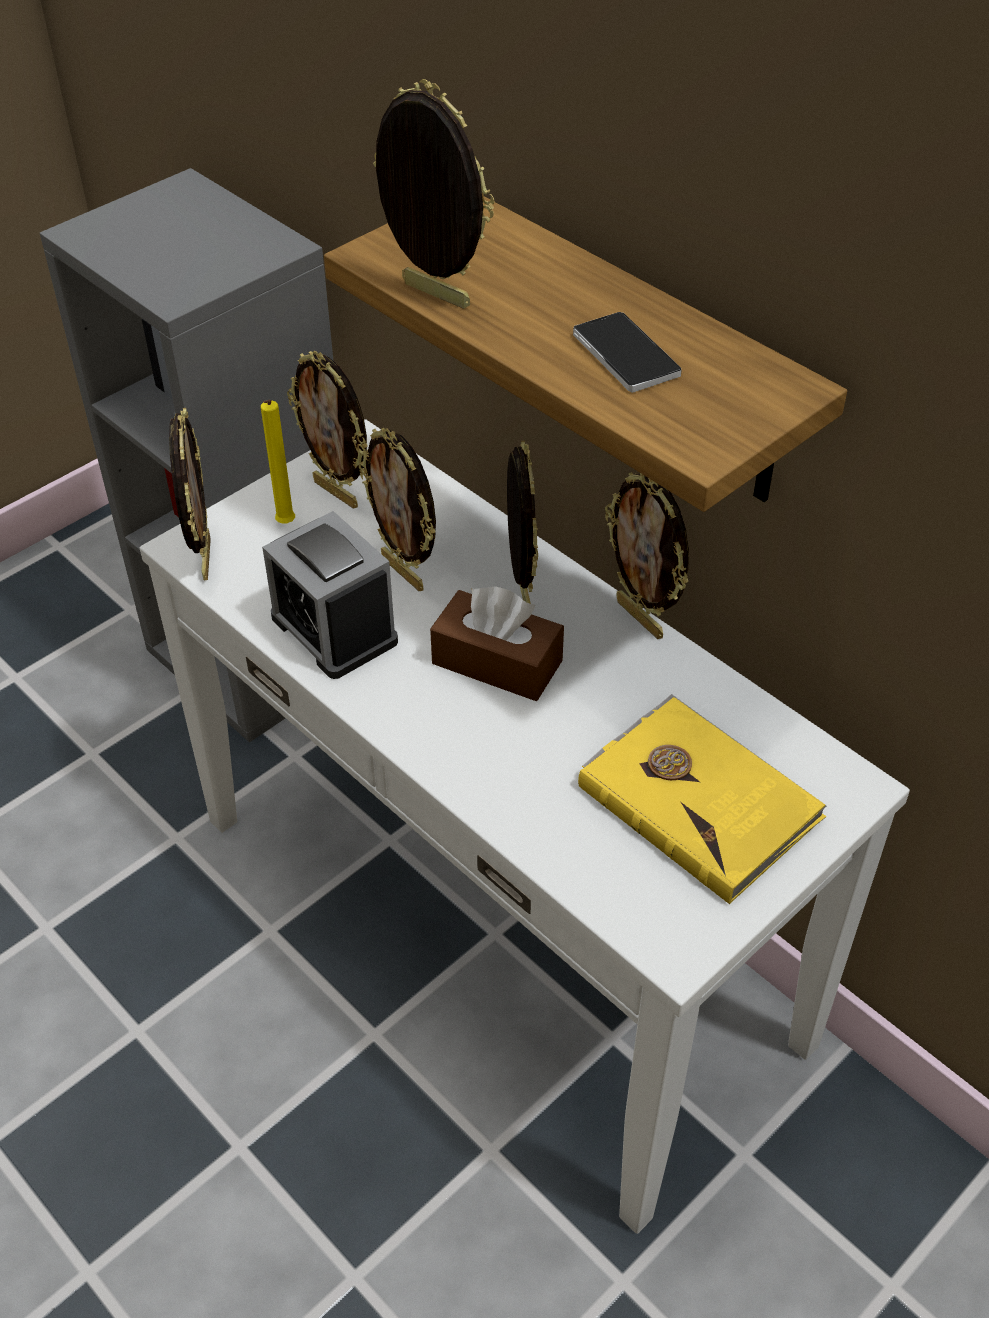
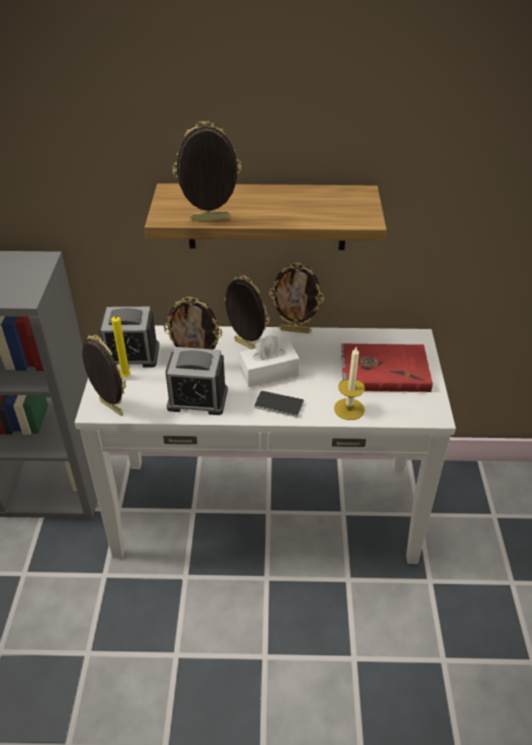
camera: 45 degrees left, 5 degrees down
(337, 493) = (131, 355): picture frame -> alarm clock
(497, 662) = (269, 372): brown tissue box -> white tissue box
(538, 821) = (349, 409): none -> candle
(625, 355) = (302, 207): phone -> phone (279, 405)
(699, 800) = (384, 370): yellow book -> red book

